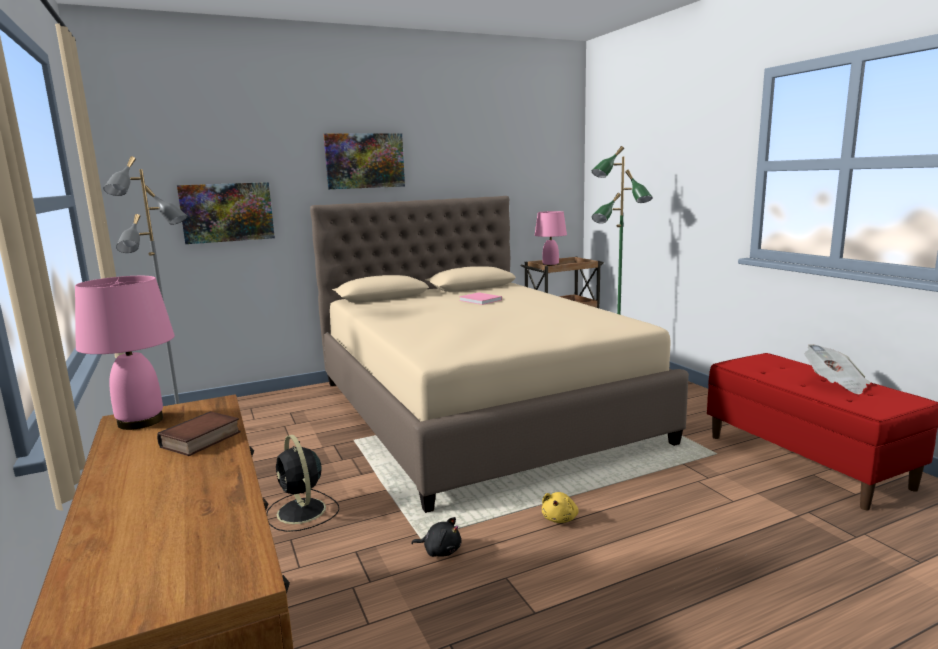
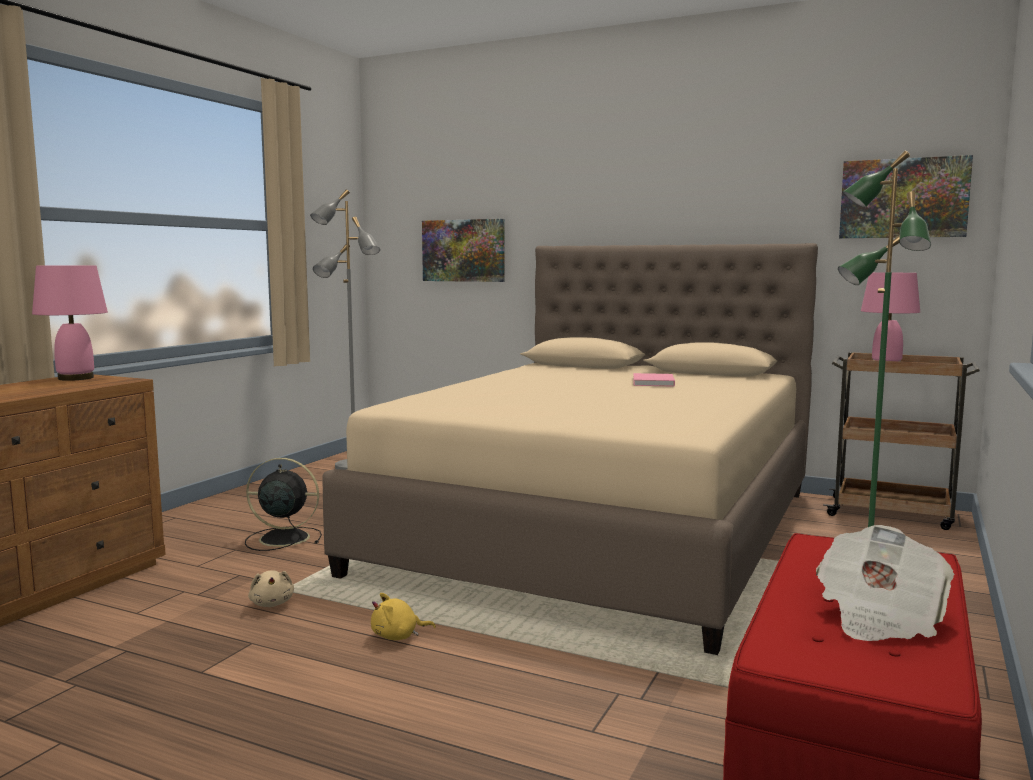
camera: 50 degrees right, 5 degrees down
(201, 440) = (44, 389): book -> none
(302, 512) = (282, 538): black fan -> black fan turned 75 degrees clockwise
(364, 161) = (612, 193): picture -> picture (903, 198)
(440, 551) = (272, 603): black plush toy -> beige plush toy

